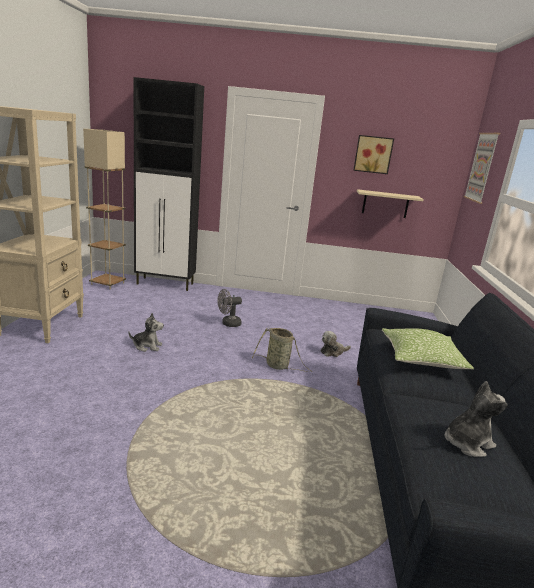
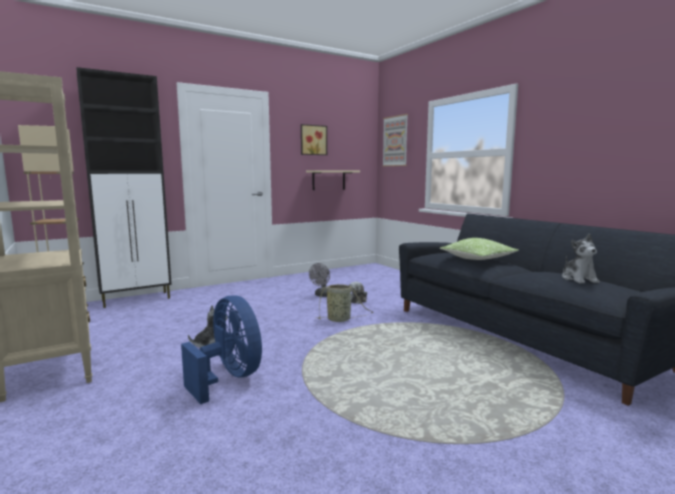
camera: 35 degrees left, 10 degrees down
(115, 380) = (229, 378): none -> blue fan
(228, 324) = (252, 308): grey fan -> grey fan (322, 295)
(467, 443) = (579, 279): plush toy -> plush toy turned 150 degrees clockwise

